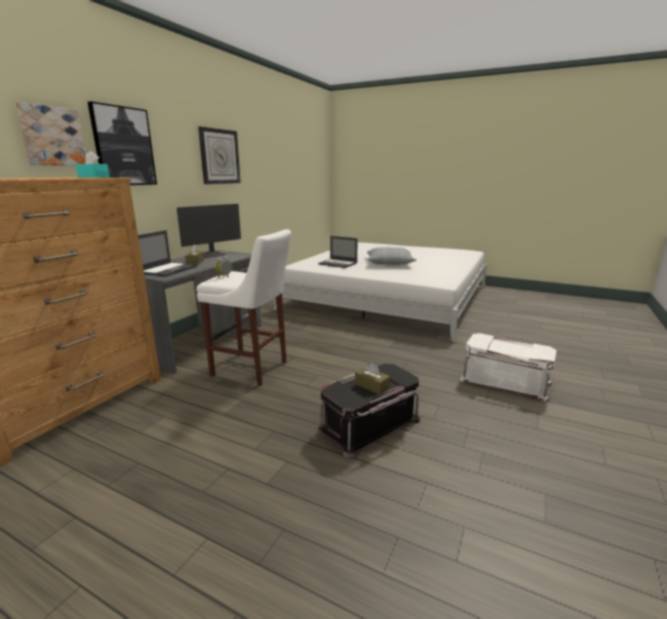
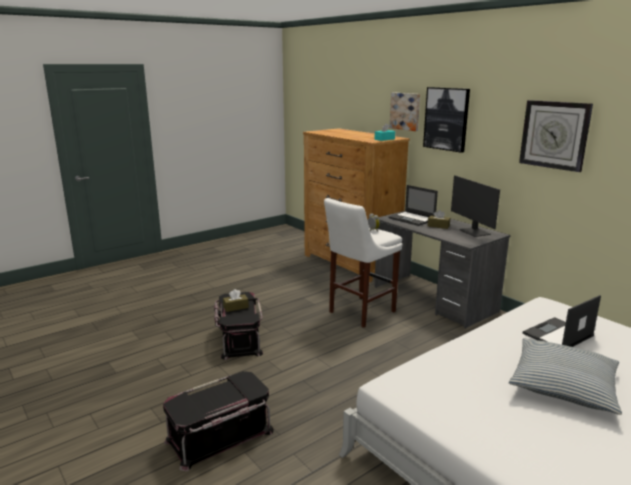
camera: 115 degrees right, 0 degrees up
(505, 381) = (220, 437): white storage box -> black storage box

